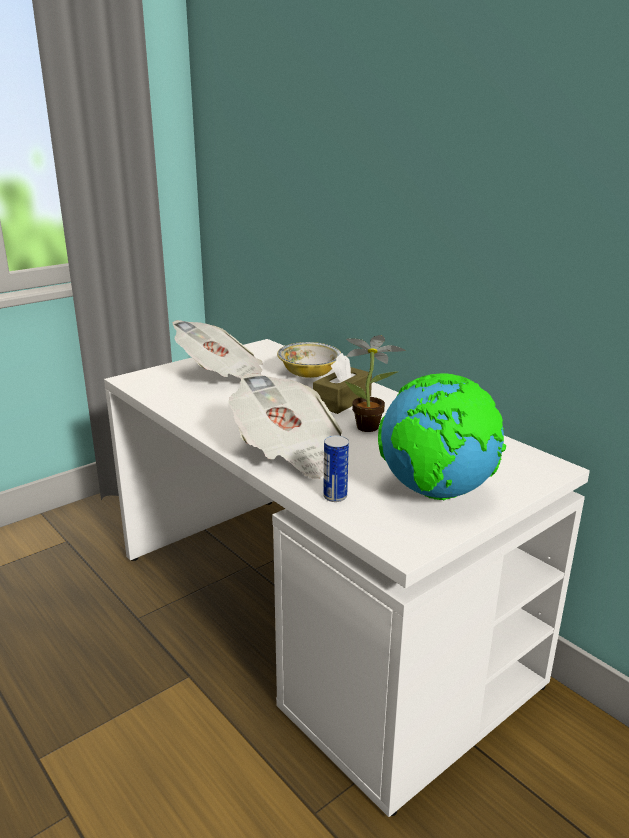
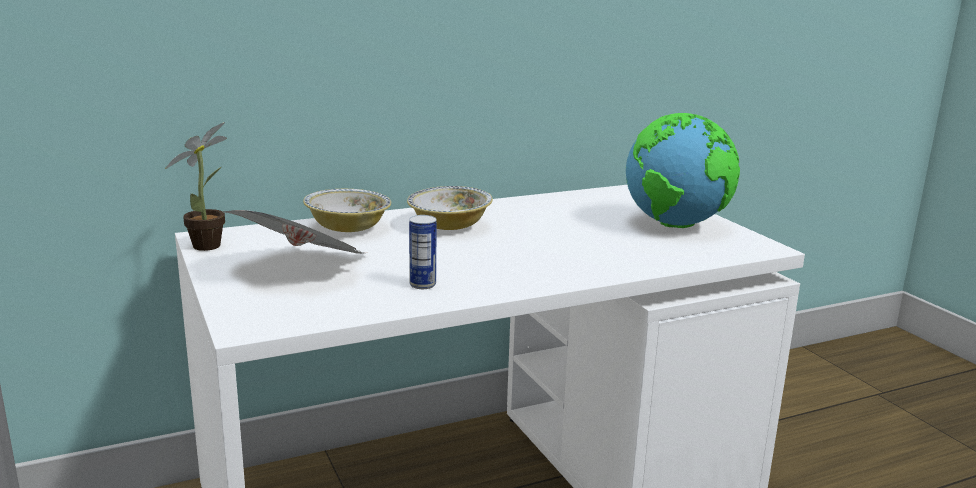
camera: 75 degrees left, 5 degrees down
(290, 452) = (575, 262): newspaper -> none
(335, 496) = (677, 257): can -> can (422, 284)
(342, 401) = (449, 226): brown tissue box -> bowl
(371, 428) = (530, 225): potted plant -> potted plant (211, 244)

